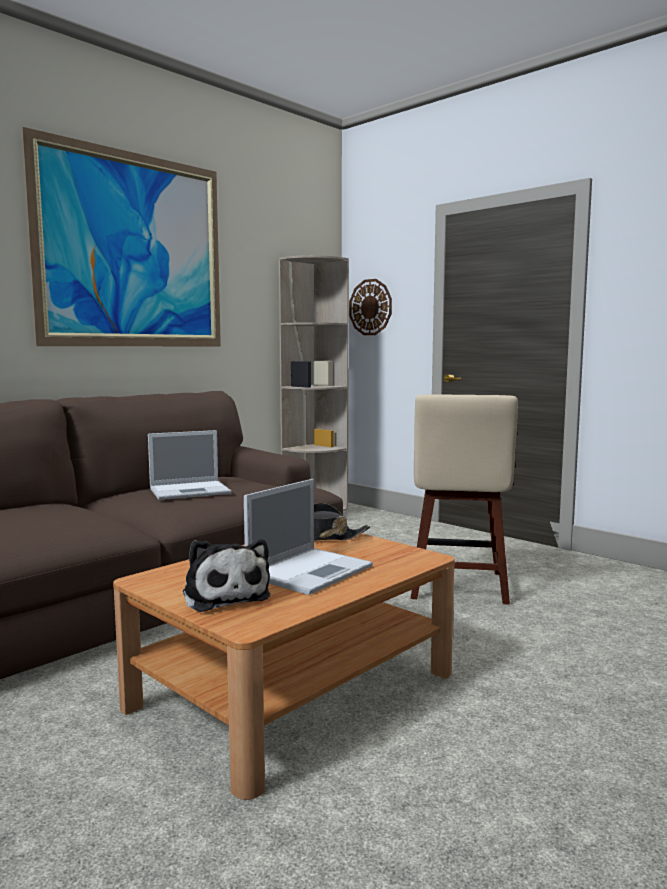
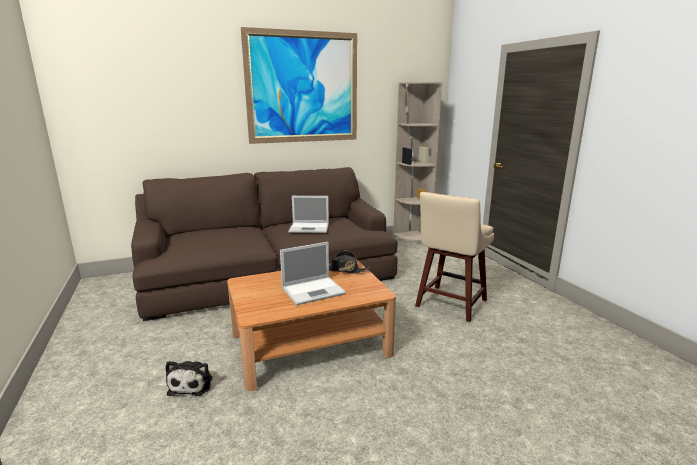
camera: 25 degrees right, 10 degrees up
(225, 595) = (261, 297): plush toy -> plush toy (192, 384)
(370, 307) = (461, 112): wall clock -> none

